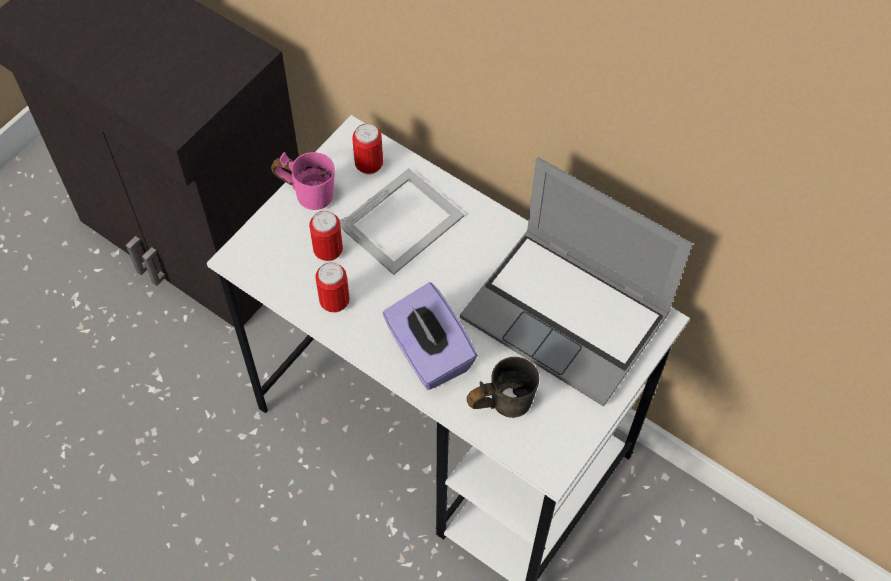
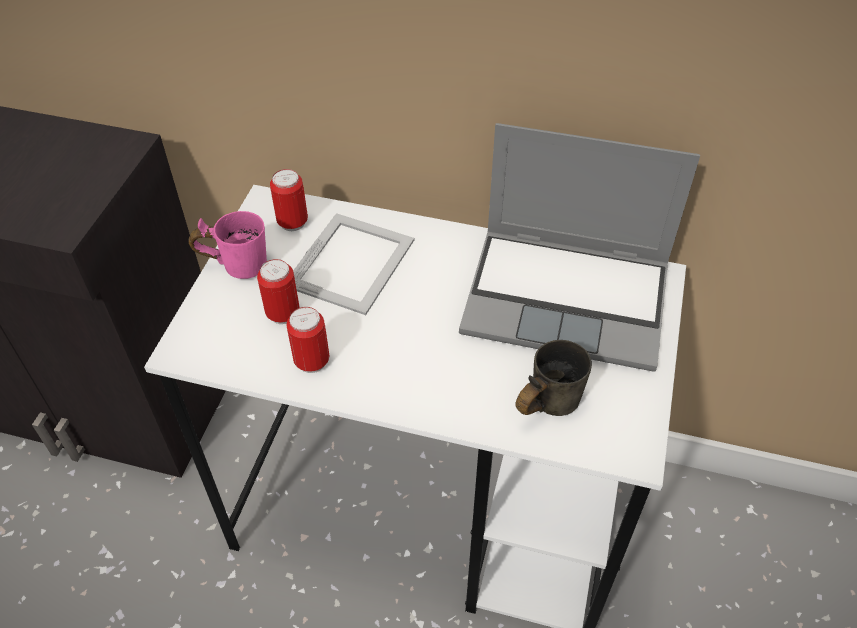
camera: 20 degrees left, 10 degrees down
(428, 353) = (441, 380): purple tissue box -> none

